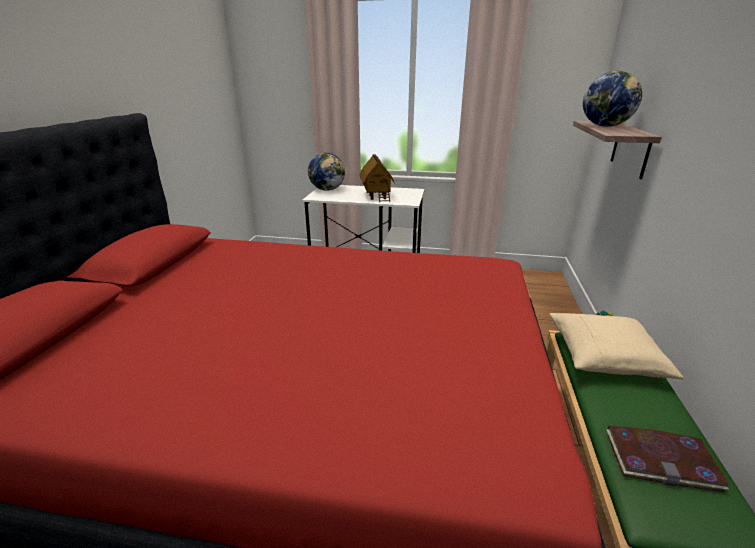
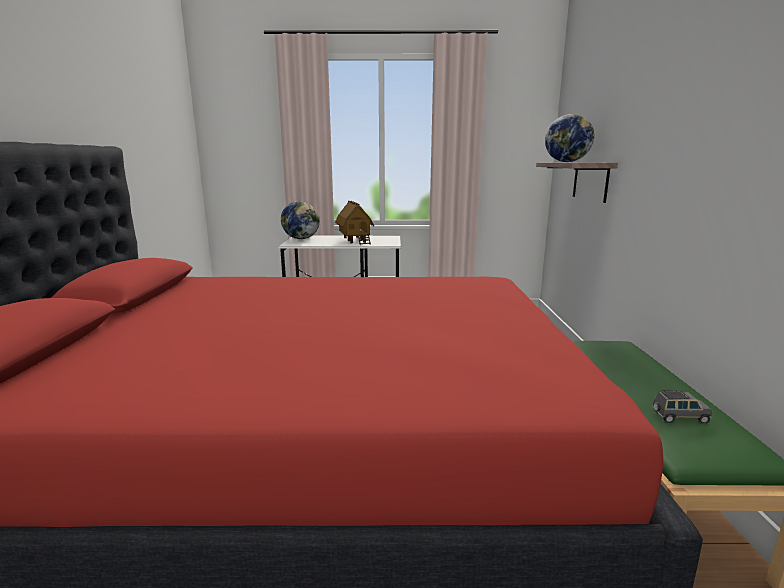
camera: 10 degrees left, 10 degrees down
(604, 358) = (605, 354): beige pillow -> none
(661, 460) = (679, 417): book -> grey toy car

